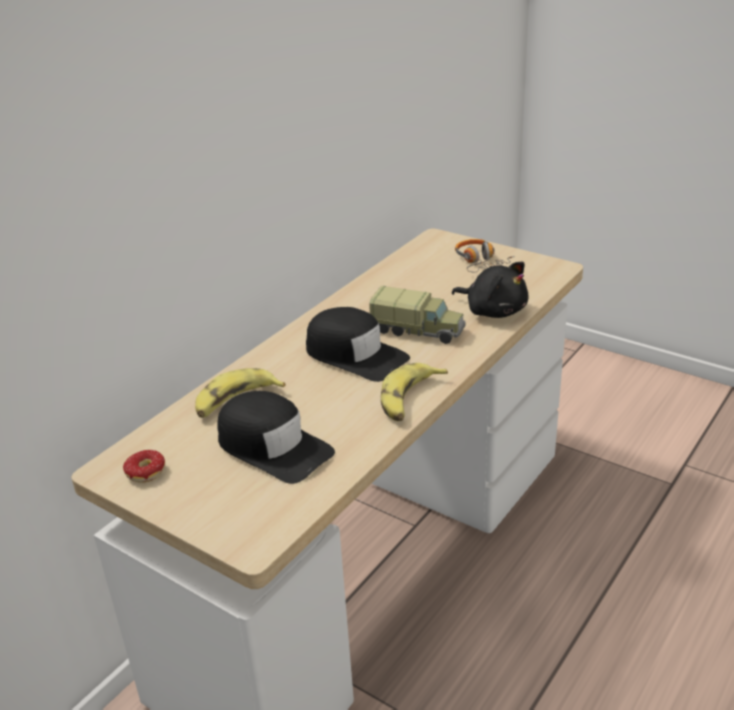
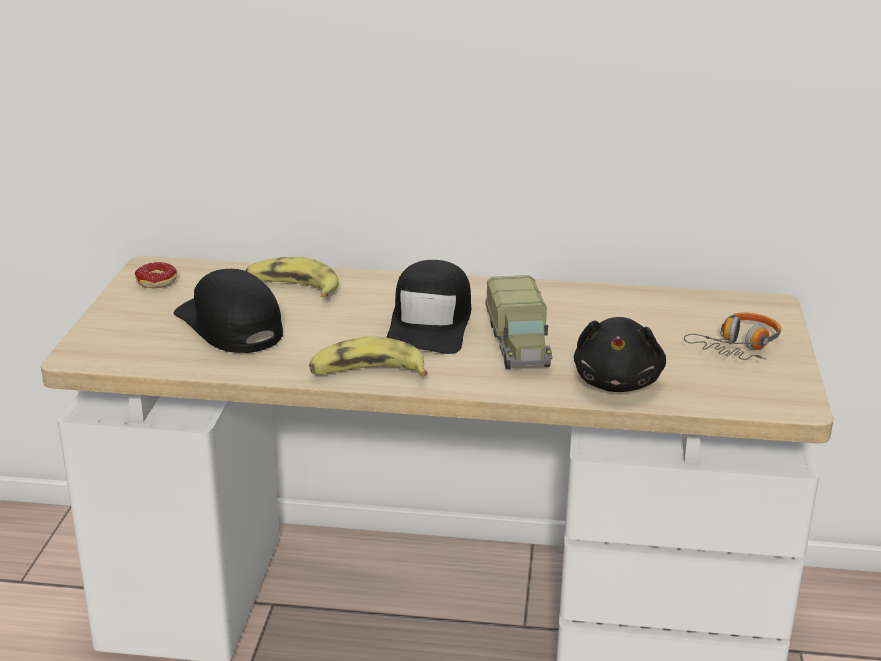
camera: 60 degrees right, 5 degrees down
(273, 447) = (230, 325): black cap -> black cap turned 135 degrees clockwise

